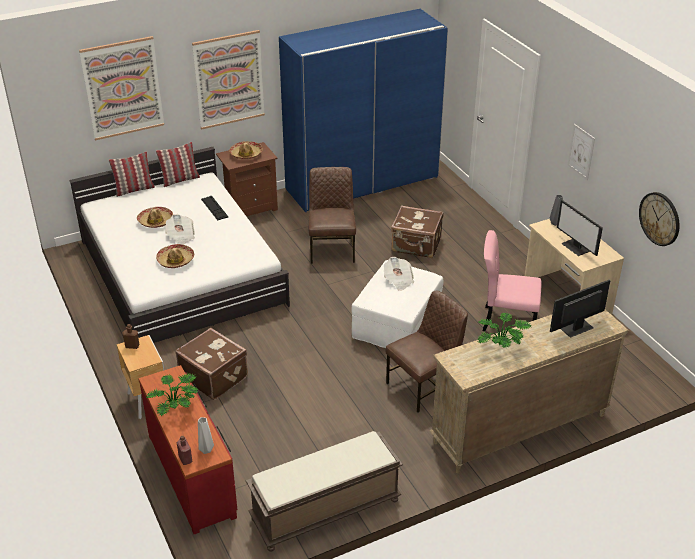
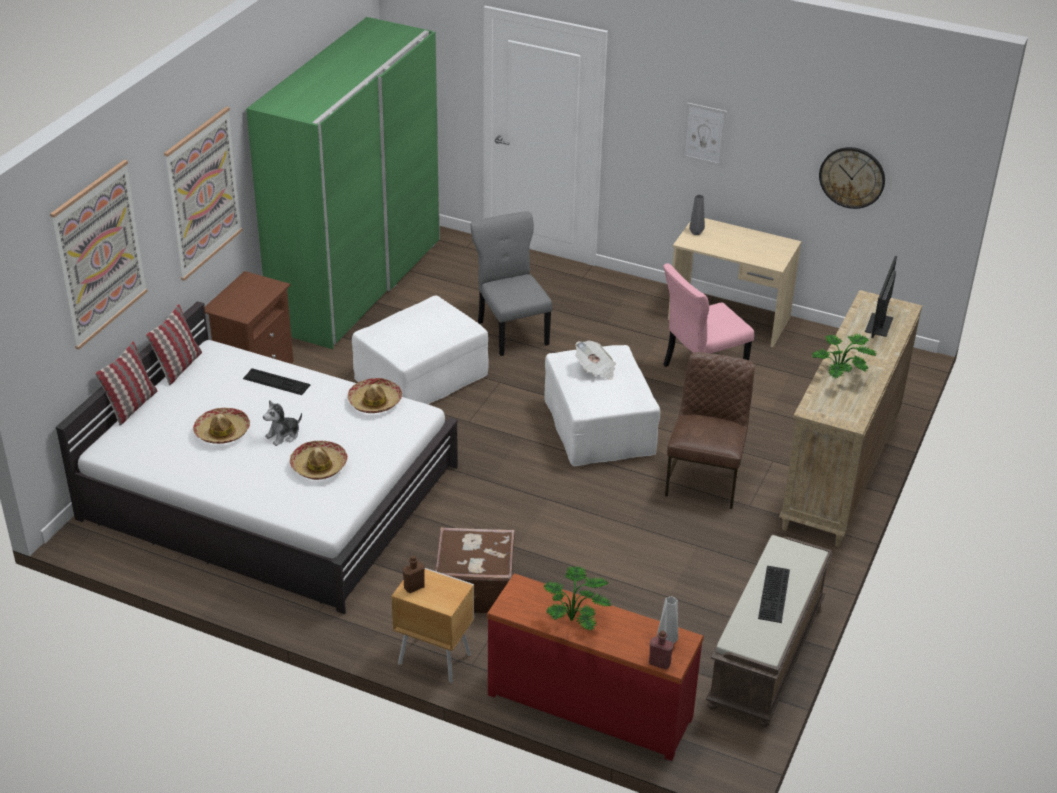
camera: 40 degrees left, 0 degrees up
(181, 237) = (283, 435): newspaper -> plush toy
(246, 154) = (244, 295): hat -> hat (375, 402)
(326, 466) = (775, 595): none -> keyboard
(332, 249) = (421, 378): brown chair -> white ottoman
(362, 183) = (357, 284): blue wardrobe -> green wardrobe
(416, 245) = (511, 331): brown suitcase -> grey chair
(576, 247) = (746, 249): monitor -> none

